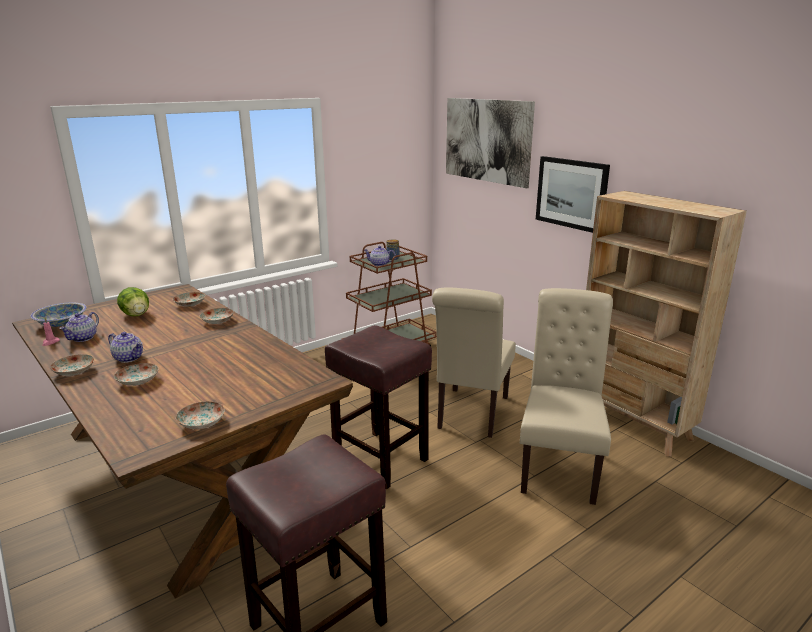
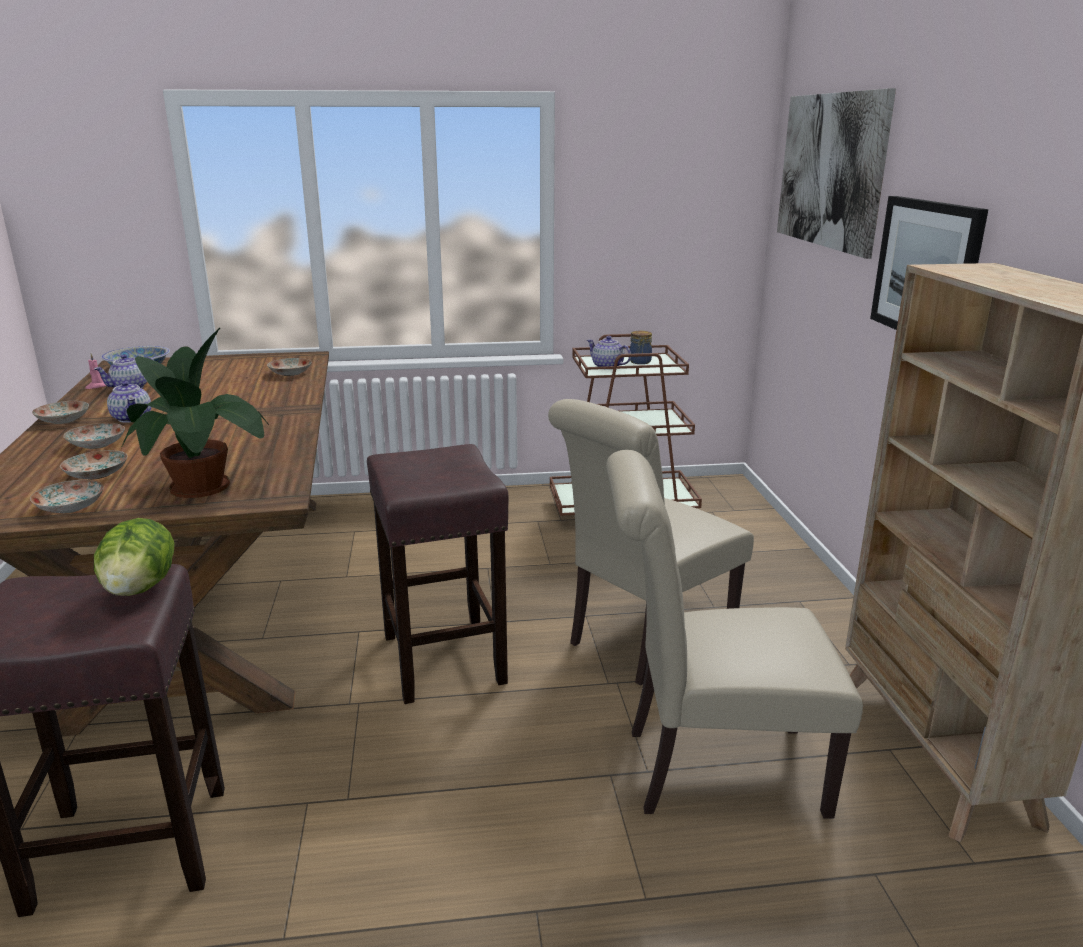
camera: 30 degrees right, 0 degrees up
(136, 315) = (218, 375): lettuce -> lettuce (140, 588)
(218, 321) = (285, 398): plate -> plate (97, 475)
(268, 388) = (204, 487): none -> potted plant
(559, 464) = (710, 769): beige chair -> beige chair turned 135 degrees counterclockwise

